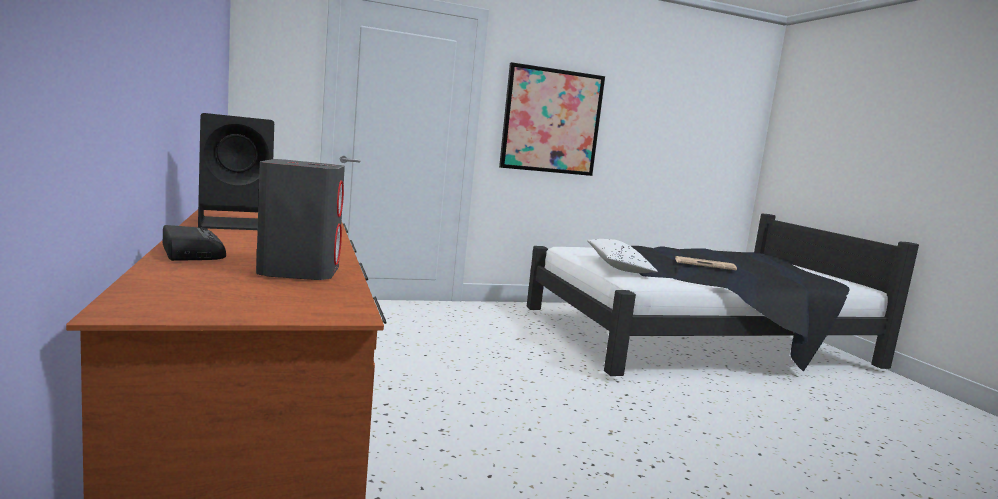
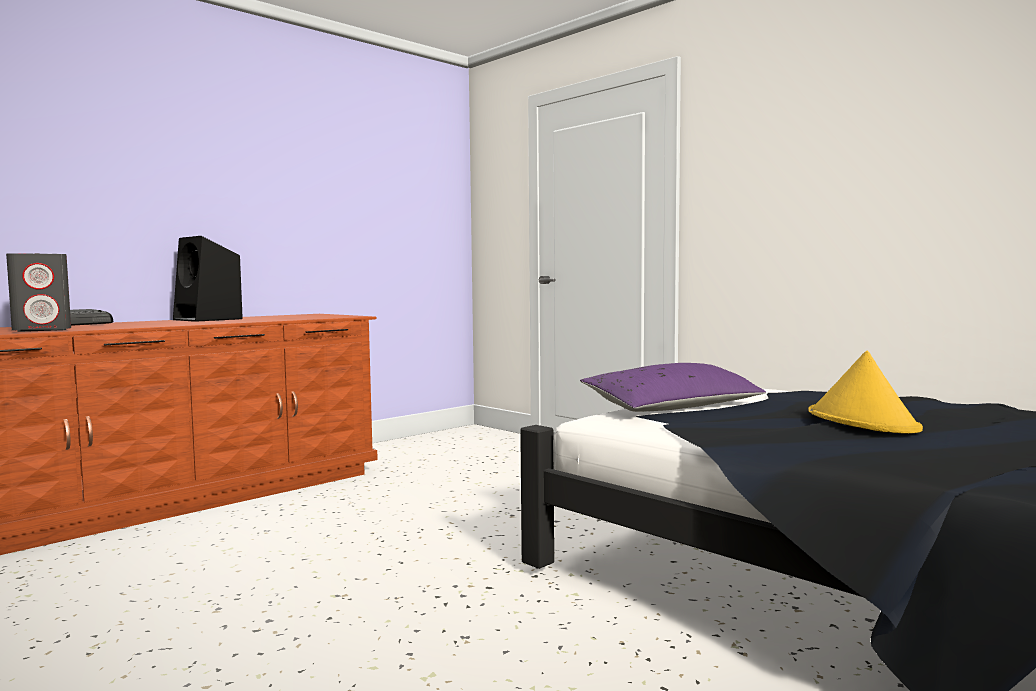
camera: 65 degrees right, 5 degrees down
(551, 121) = (782, 186): picture -> none
(618, 266) = (673, 407): white pillow -> purple pillow
(705, 264) = (862, 421): newspaper -> yellow hat

